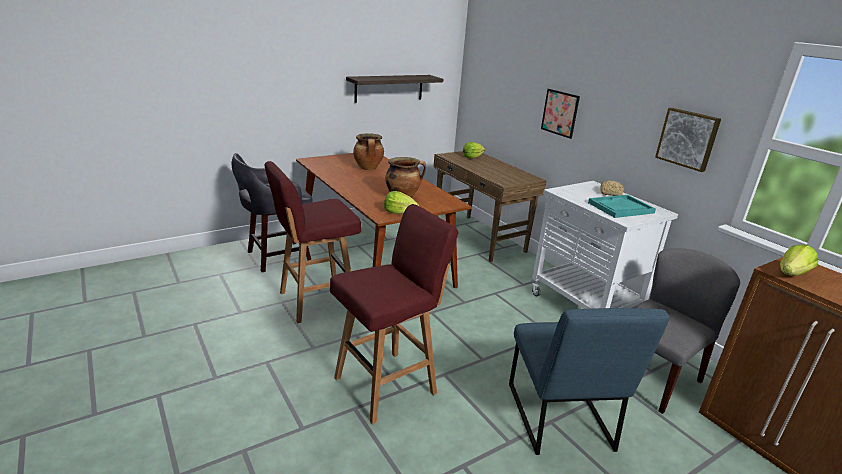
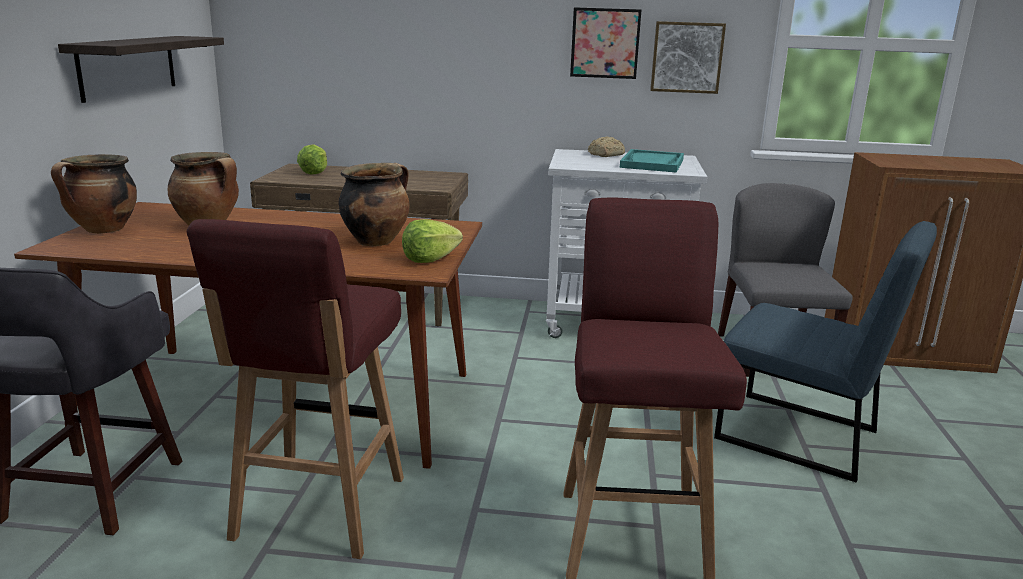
camera: 50 degrees left, 5 degrees down
(335, 158) = (103, 230): none -> cooking pot
(560, 113) = (469, 63): picture -> picture (605, 43)
(792, 274) = (900, 163): lettuce -> none

